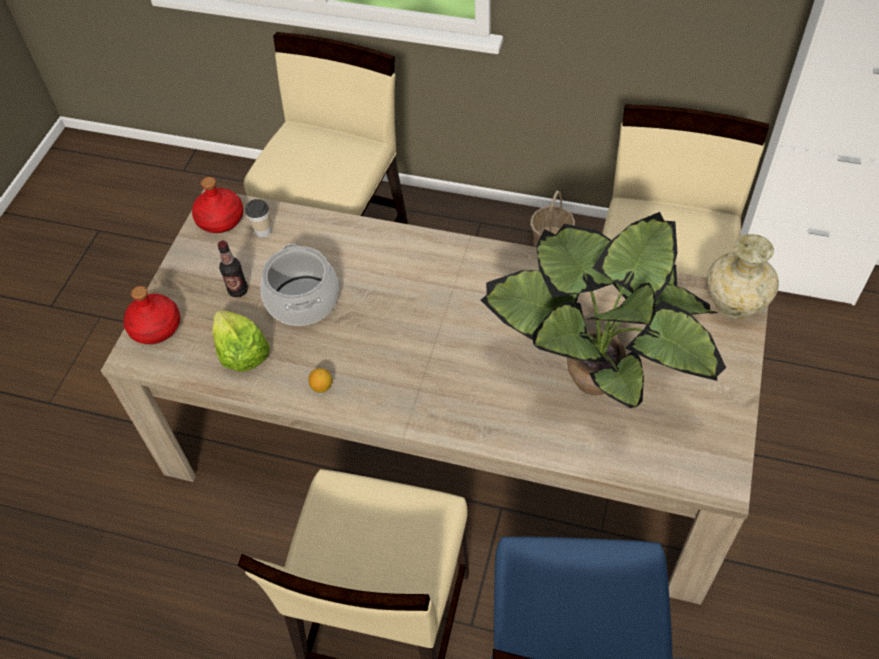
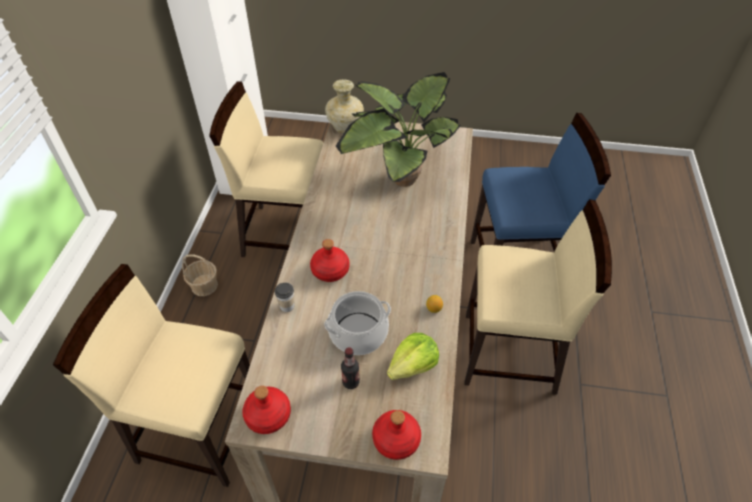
camera: 100 degrees left, 5 degrees down
(263, 231) = (283, 377): cup -> cup (287, 306)
(410, 276) = (330, 270): none -> red bottle

